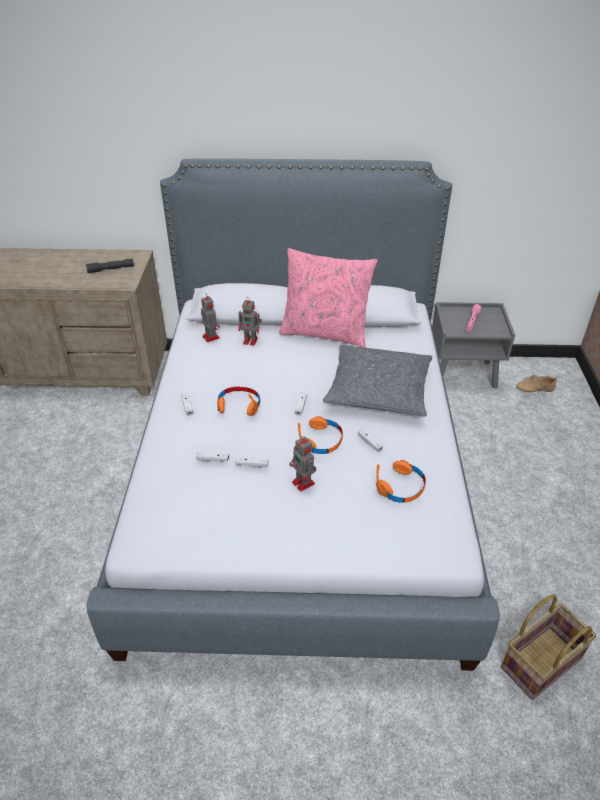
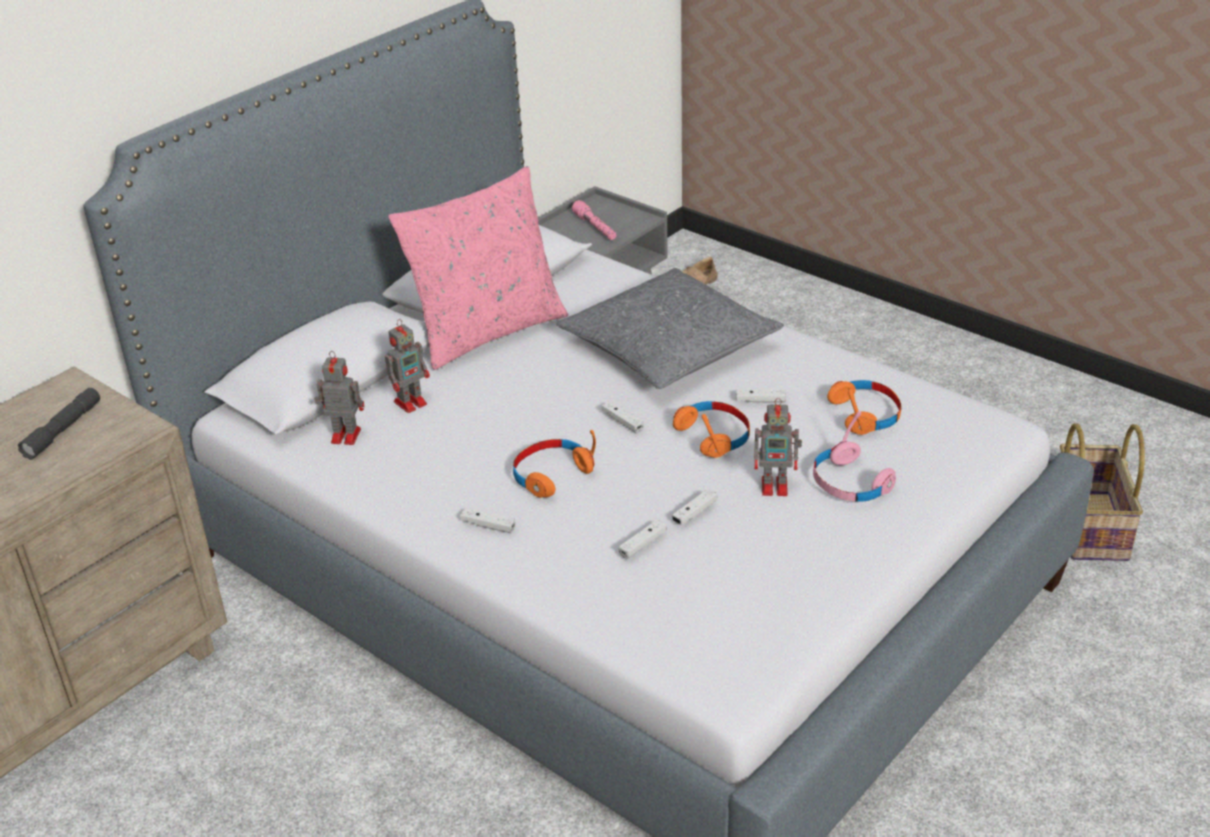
camera: 50 degrees left, 5 degrees down
(333, 510) = (850, 483): none -> pink headphones

